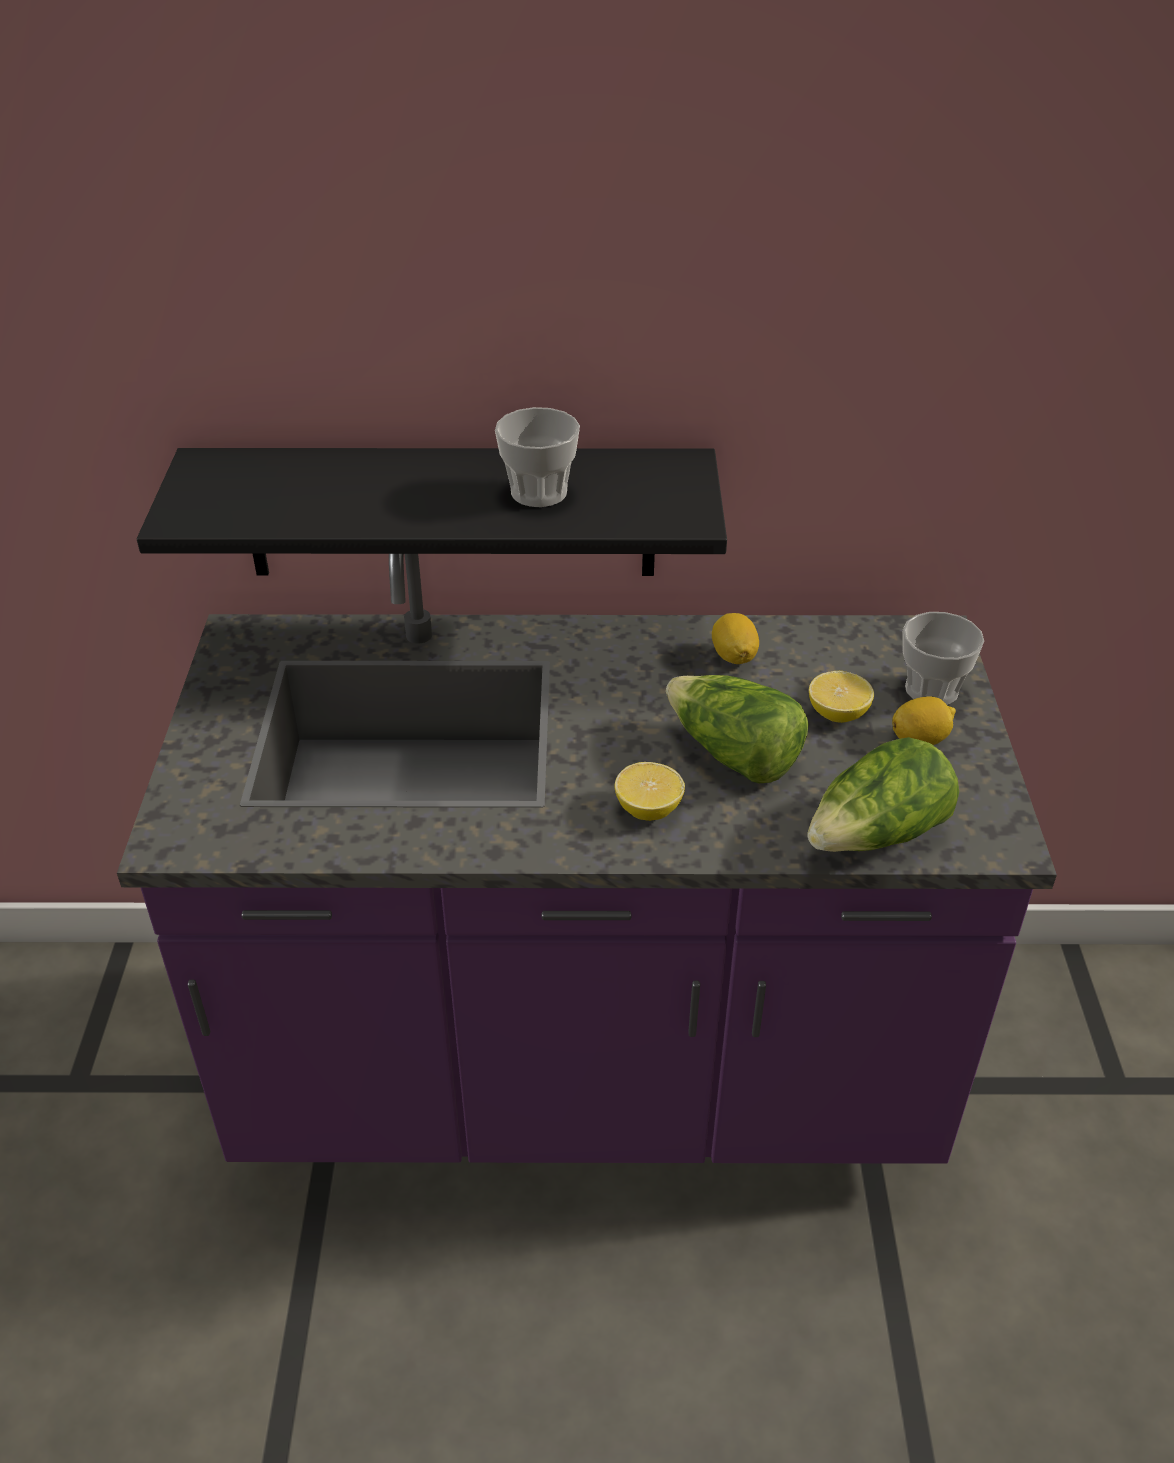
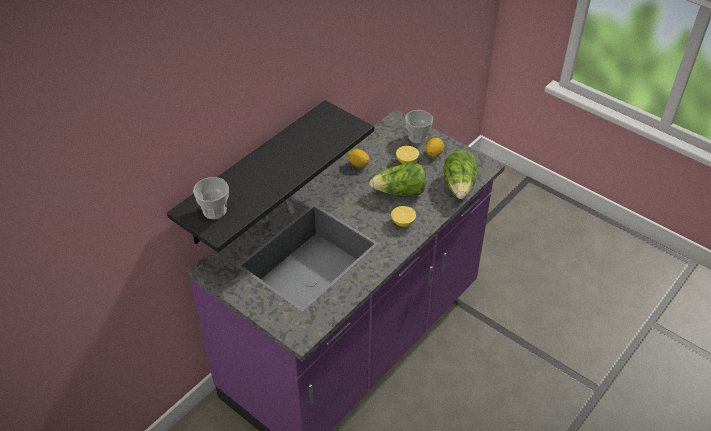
camera: 50 degrees left, 5 degrees up
(539, 492) = (305, 147): cup -> cup (214, 211)

